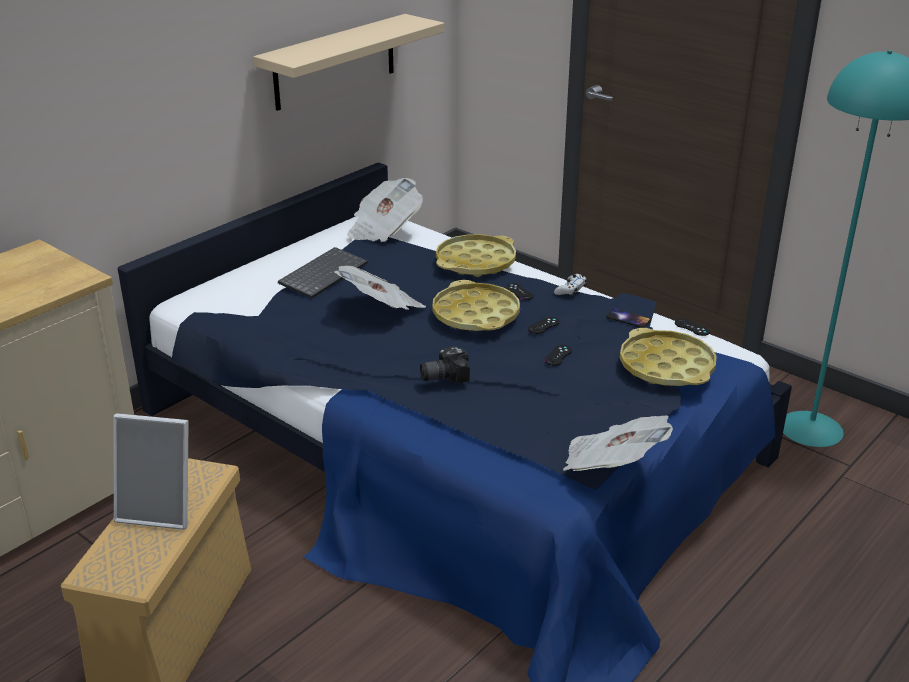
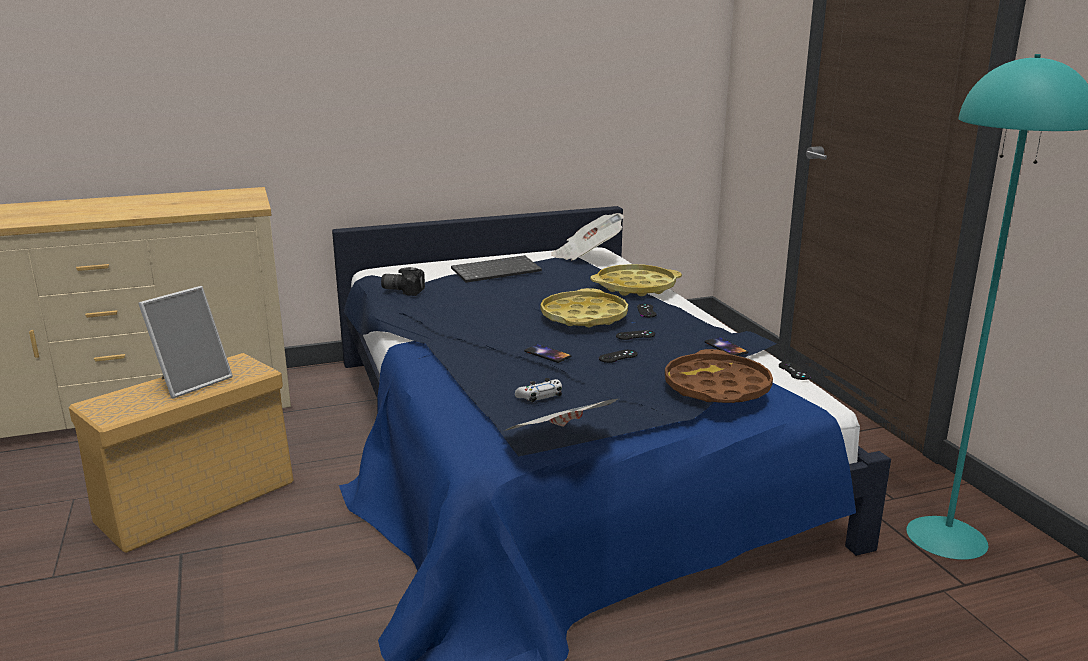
camera: 30 degrees right, 10 degrees down
(161, 509) = (191, 382): picture frame -> picture frame turned 90 degrees counterclockwise
(335, 62) = (579, 103): beige shelf -> none
(381, 309) = (510, 298): newspaper -> none
(443, 375) = (494, 346): camera -> camera (404, 290)
(500, 371) = (547, 354): none -> phone
(570, 289) = (698, 319): white game controller -> white game controller (540, 396)
(666, 367) = (716, 388): yellow tray -> brown tray

